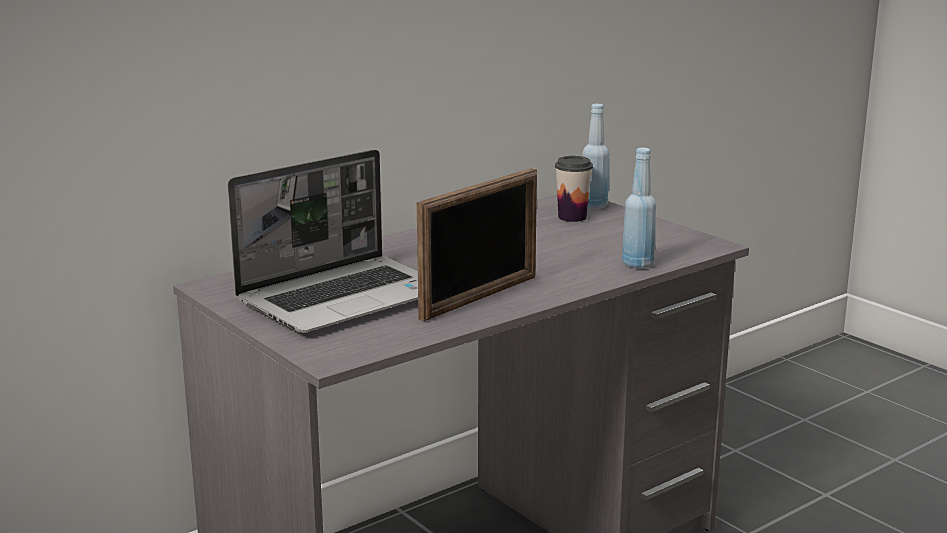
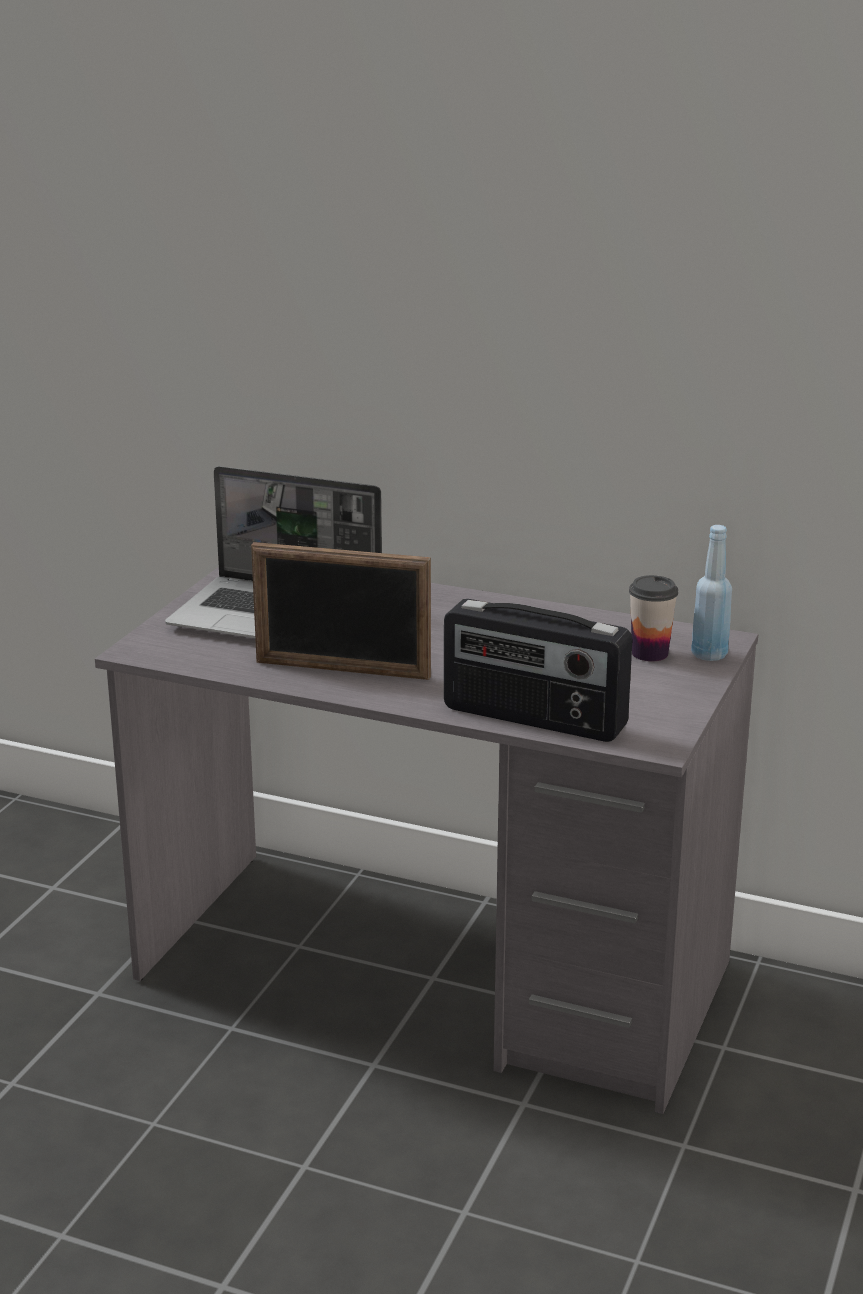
camera: 60 degrees right, 5 degrees up
(638, 264) = (533, 719): blue bottle -> radio

